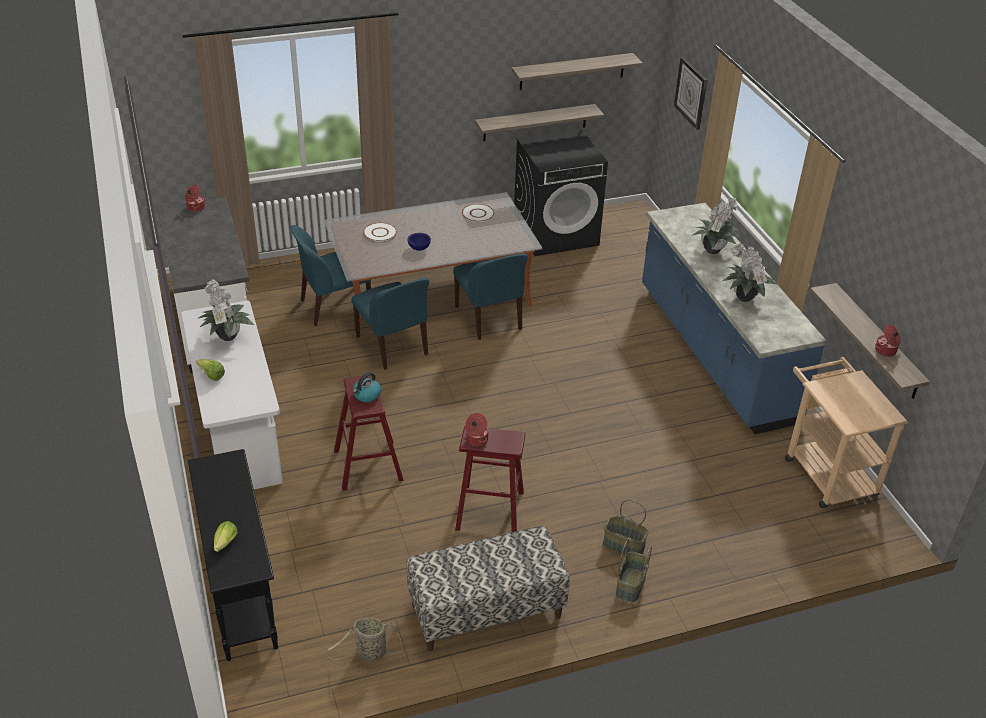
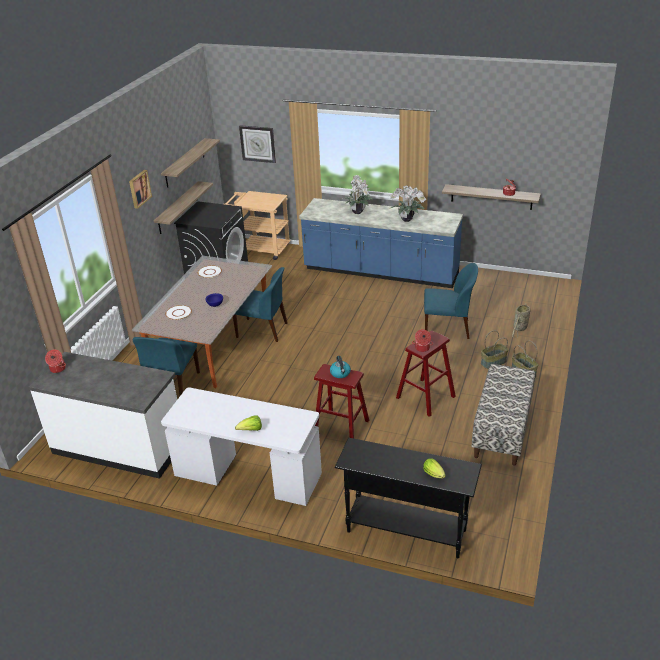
camera: 50 degrees left, 5 degrees down
(227, 338) = (218, 410): potted plant -> none
(369, 653) = (499, 490): basket -> basket (520, 328)
(392, 346) = (243, 376): blue chair -> blue chair (448, 329)
(457, 72) = (139, 188): none -> picture
(825, 471) = (497, 281): beige cart -> beige cart (260, 249)

